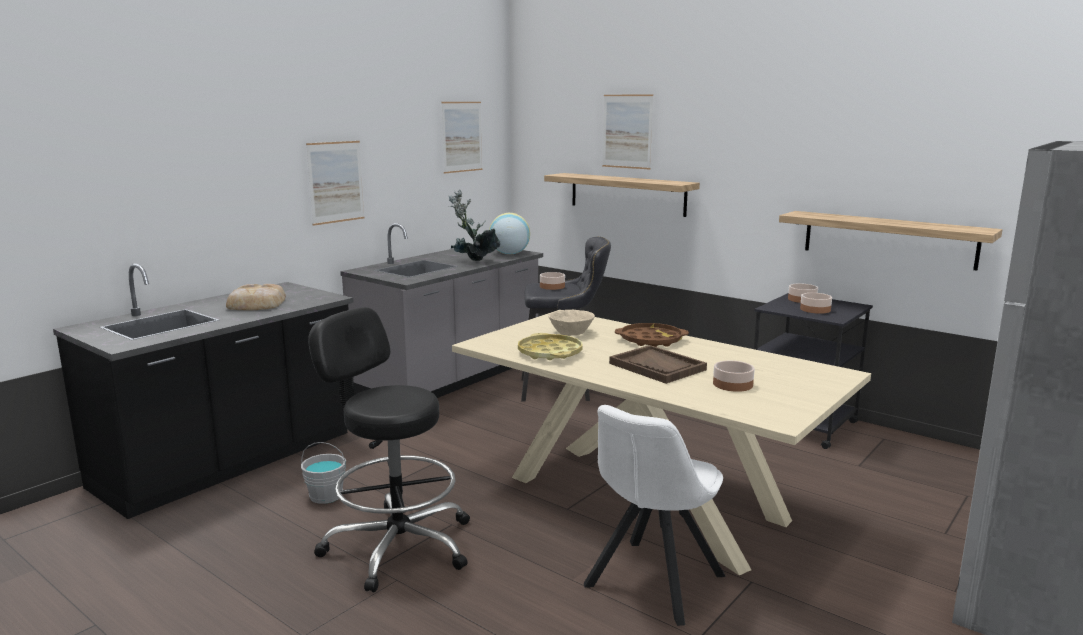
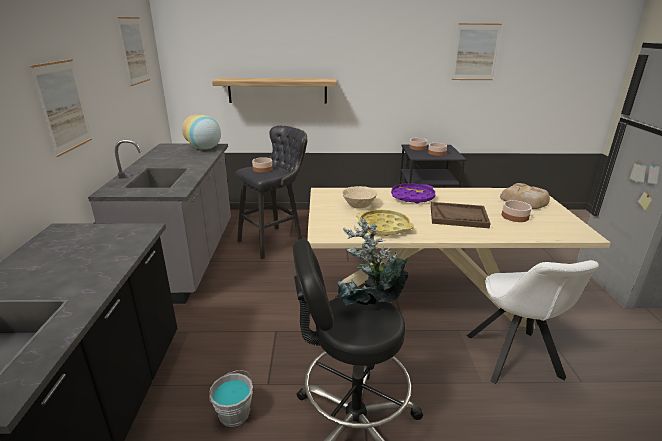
camera: 40 degrees left, 10 degrees up
(256, 304) = (73, 263): bread -> bread (524, 200)
(473, 262) = (194, 162): potted plant -> potted plant (370, 309)
(627, 131) = (273, 42): picture -> picture (475, 52)
(651, 340) = (412, 197): brown tray -> purple tray
(888, 239) = (458, 105): shelf -> none

